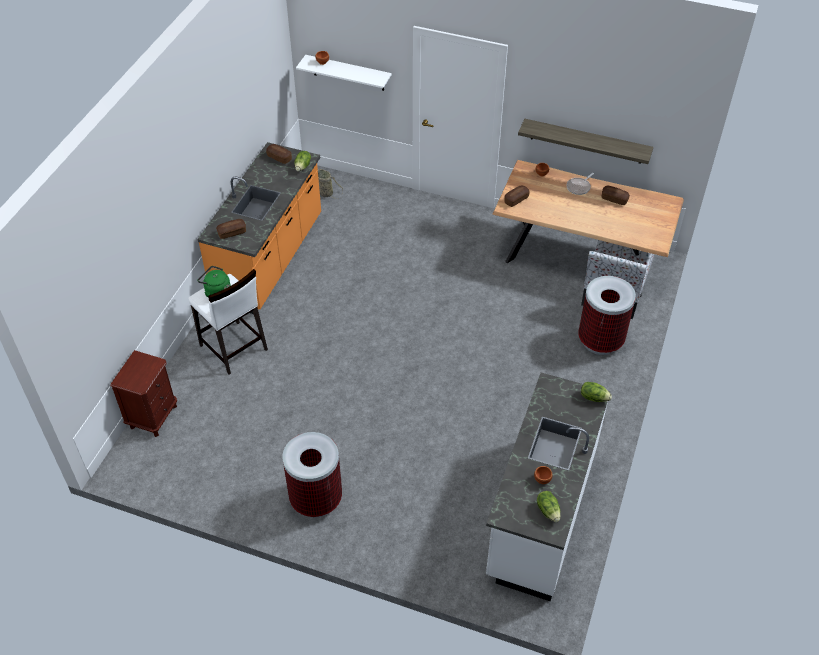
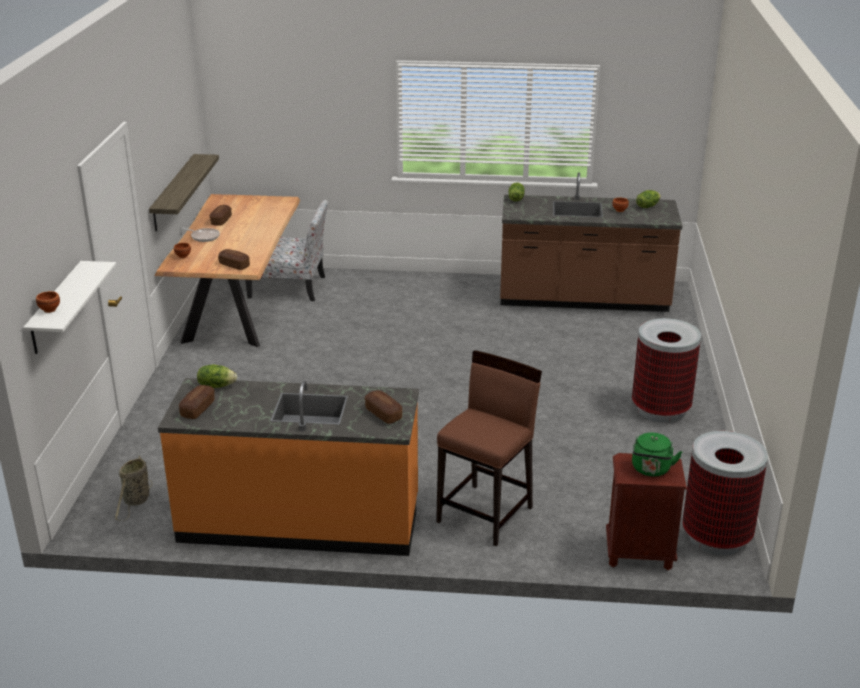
camera: 105 degrees left, 20 degrees down
(216, 291) = (481, 430): green kettle -> green kettle (651, 470)
(233, 348) = (486, 514): white stool -> brown stool
(540, 513) = (583, 300): white counter -> brown counter
(600, 341) = (361, 289): trash can -> trash can (717, 537)

